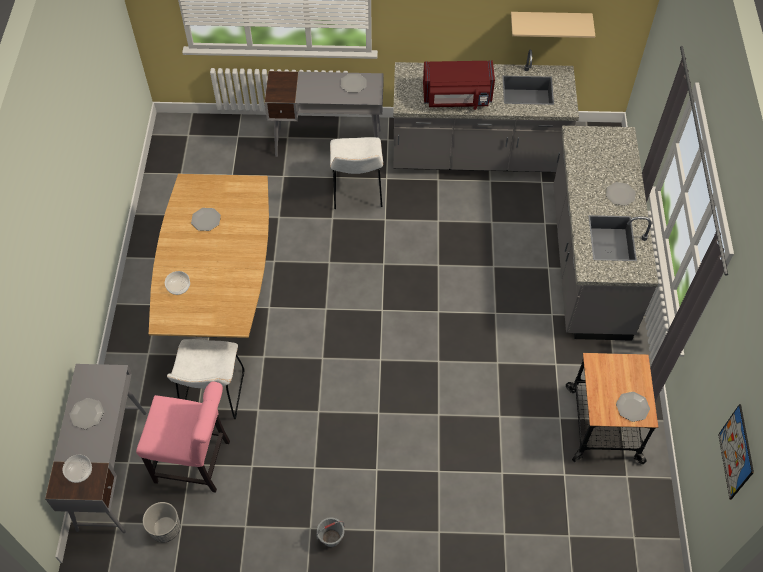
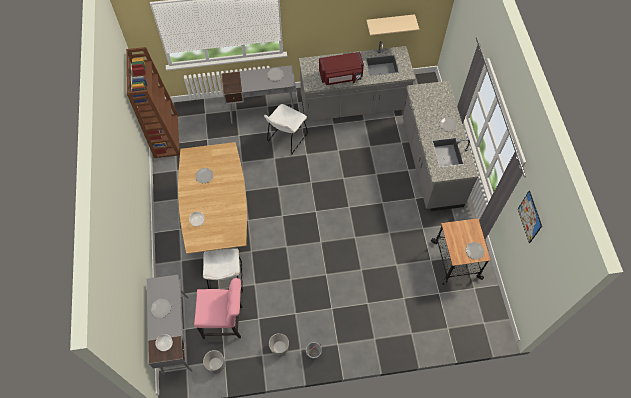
camera: 10 degrees left, 5 degrees up
(169, 160) = (166, 135): none -> brown bookcase
(276, 519) = (279, 347): none -> planter
(357, 192) = (286, 139): white chair -> white chair turned 45 degrees clockwise
(736, 452) = (541, 274): picture -> picture (529, 217)

